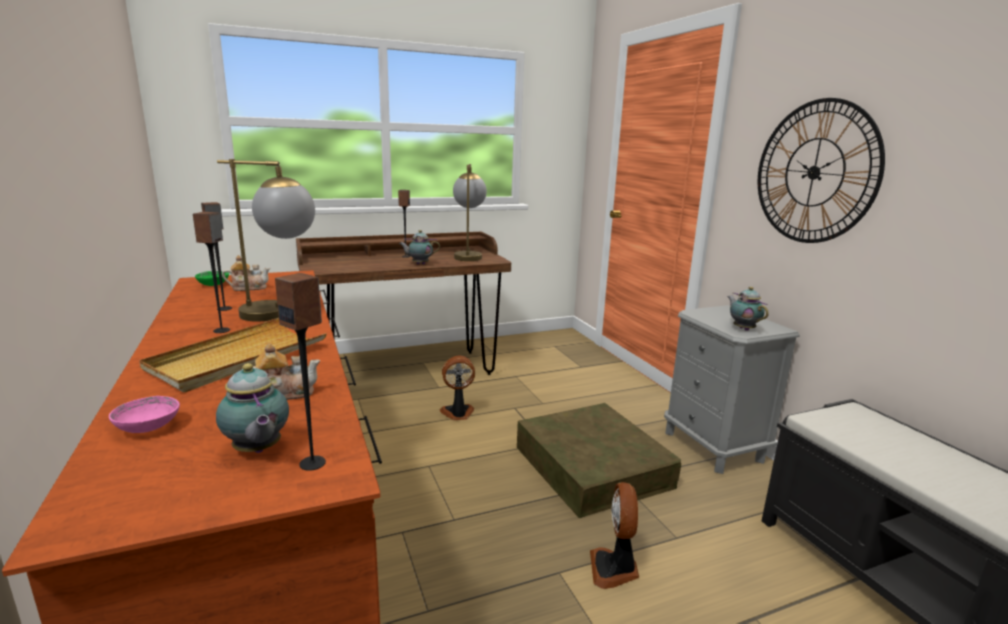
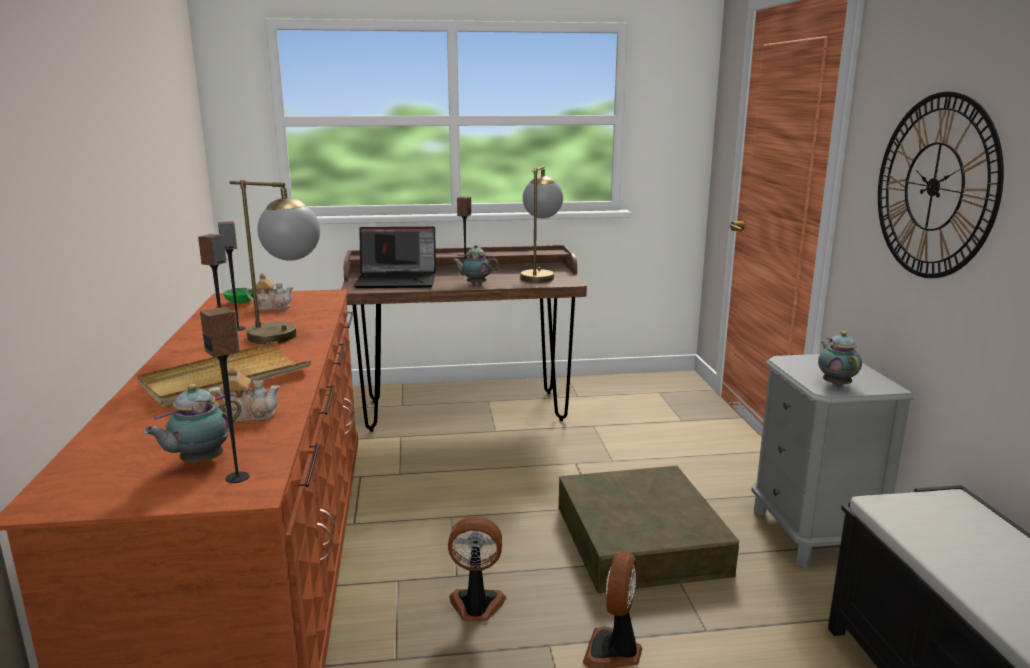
camera: 15 degrees right, 0 degrees up
(148, 427) = (124, 435): pink bowl -> none
(257, 450) = (199, 462): teapot -> teapot turned 60 degrees clockwise
(349, 263) = (398, 281): none -> laptop
(458, 413) = (506, 463): fan -> fan (476, 606)

